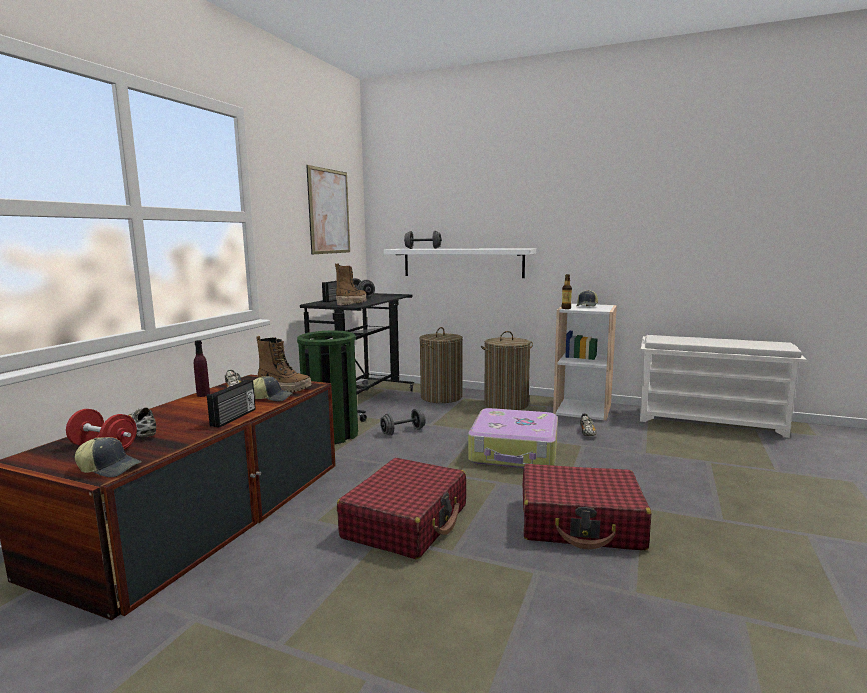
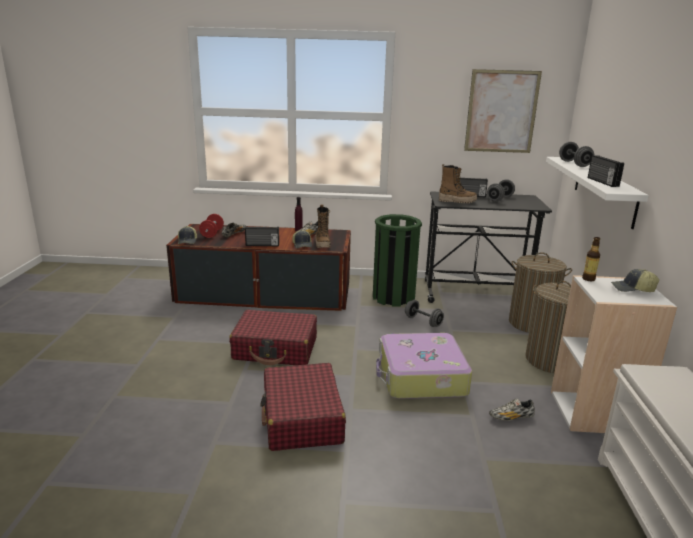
camera: 70 degrees right, 10 degrees up
(493, 248) = (602, 182): none -> radio

